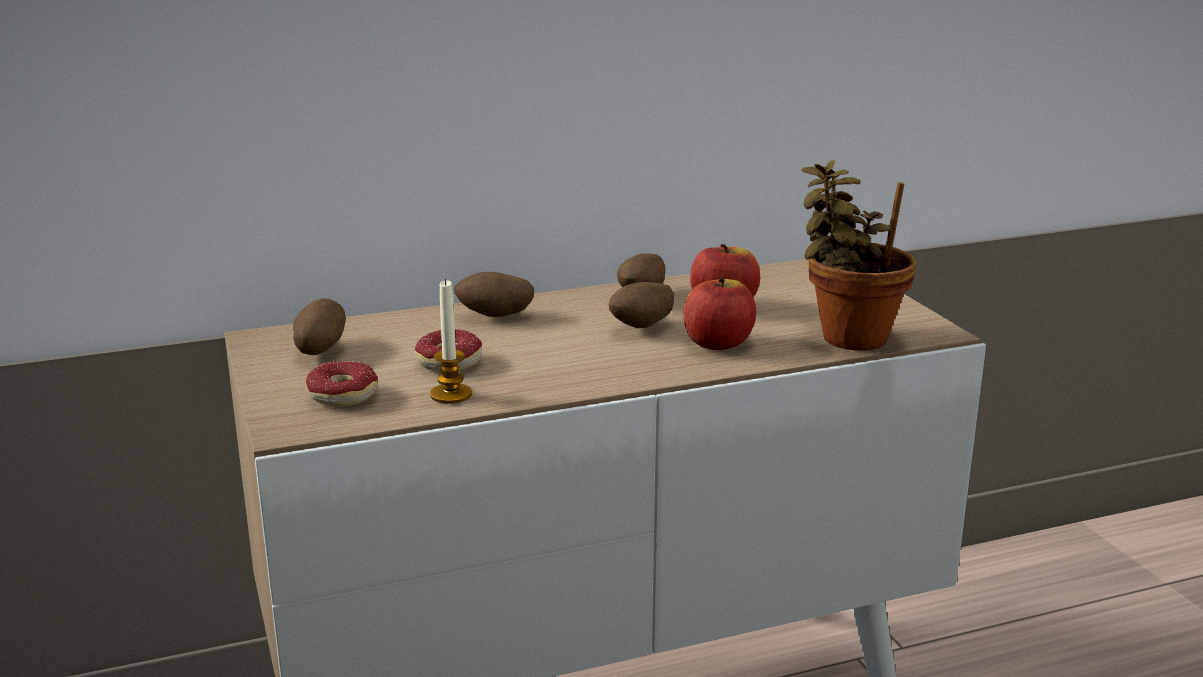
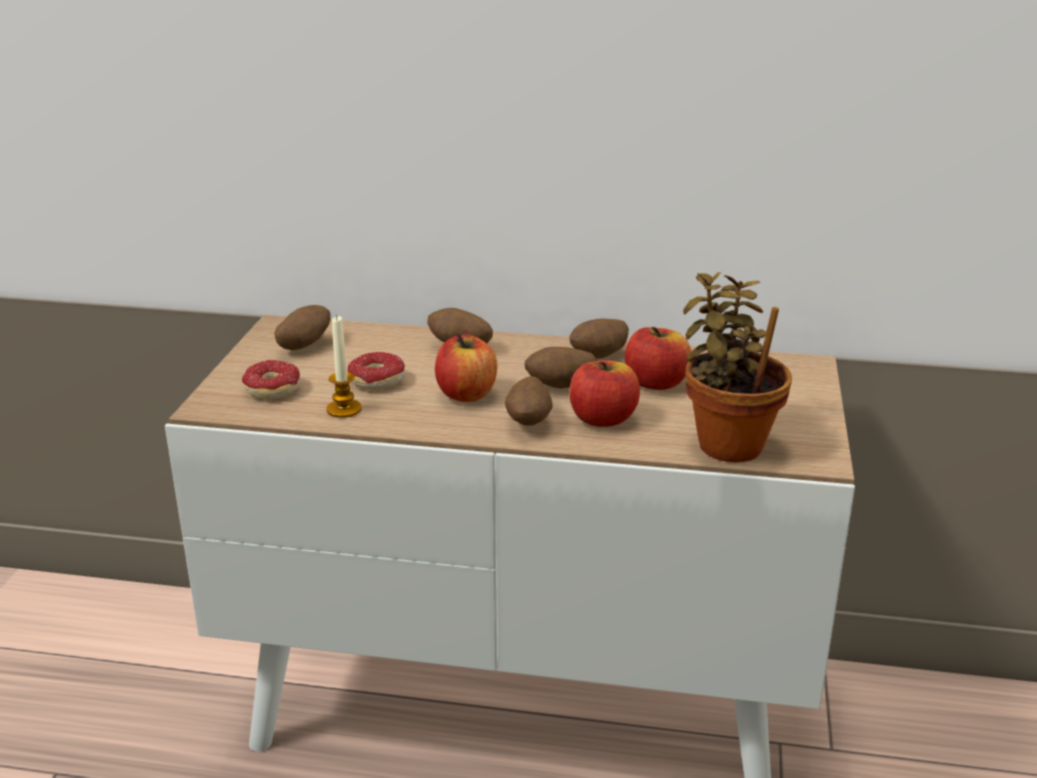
camera: 30 degrees right, 5 degrees up
(560, 353) = (466, 394): none -> apple
(655, 362) = (528, 423): none -> potato

